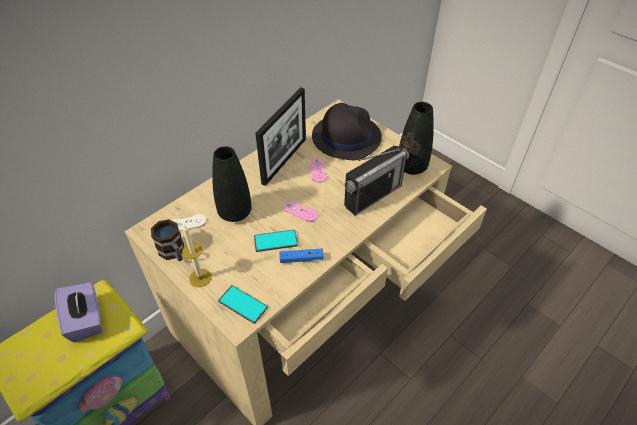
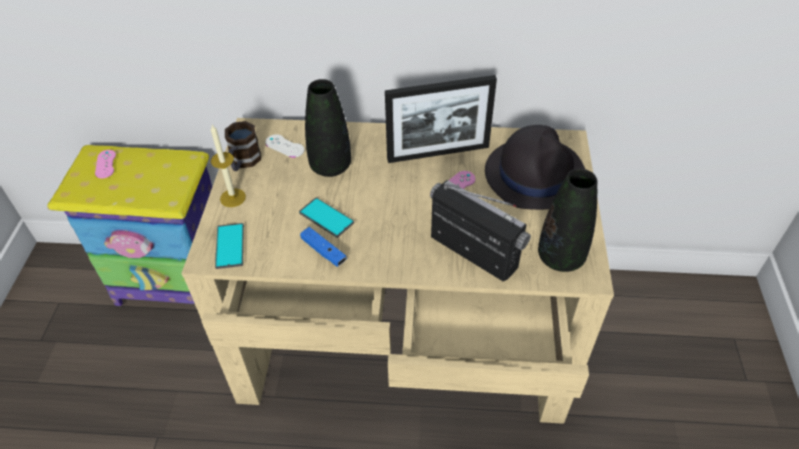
camera: 50 degrees right, 0 degrees up
(86, 320) = (158, 173): purple tissue box -> none
(301, 211) = (384, 210): pink game controller -> pink game controller (105, 164)
(373, 196) = (473, 252): radio -> radio turned 150 degrees counterclockwise

